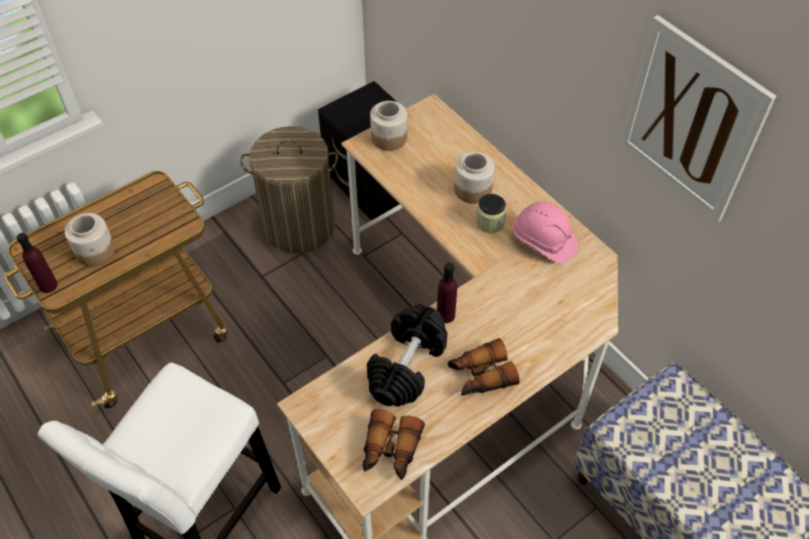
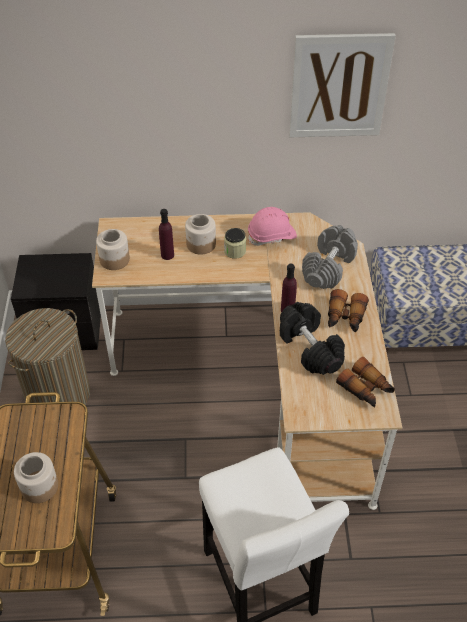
camera: 55 degrees left, 5 degrees down
(48, 285) = (45, 534): purple bottle -> purple bottle (167, 255)
(545, 318) = (328, 267): none -> grey dumbbell

